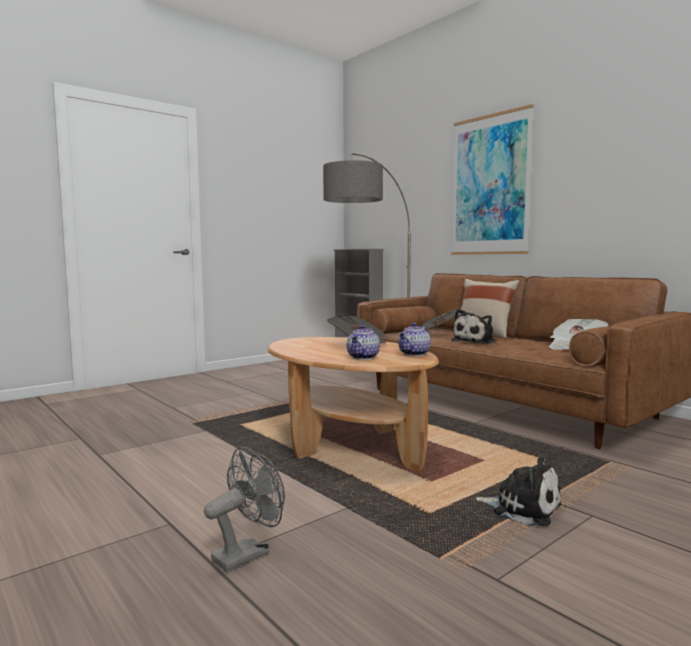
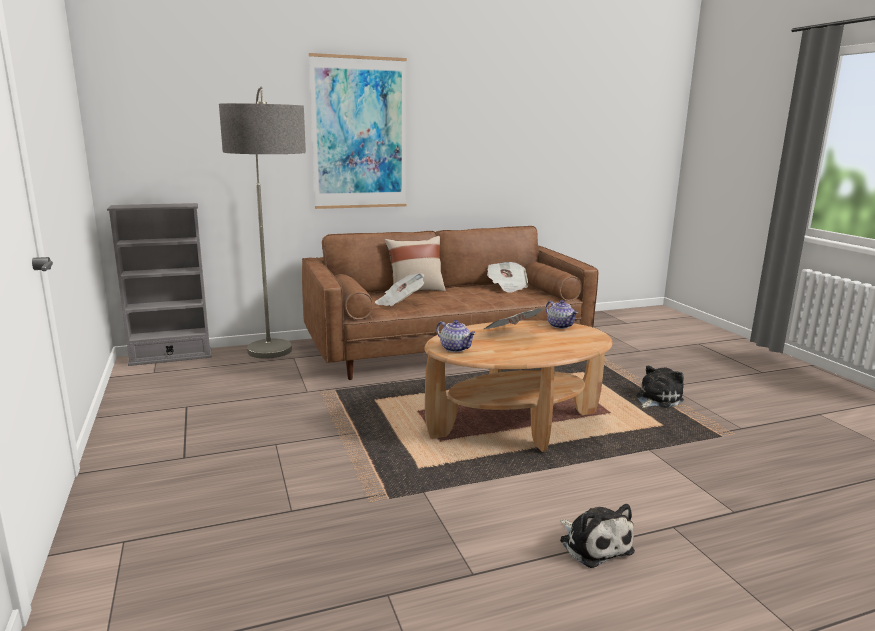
camera: 70 degrees left, 10 degrees up
(248, 553) = (721, 496): grey fan -> none
(363, 357) = (569, 341): teapot -> teapot (456, 348)
(476, 341) = (455, 300): plush toy -> plush toy (593, 544)

